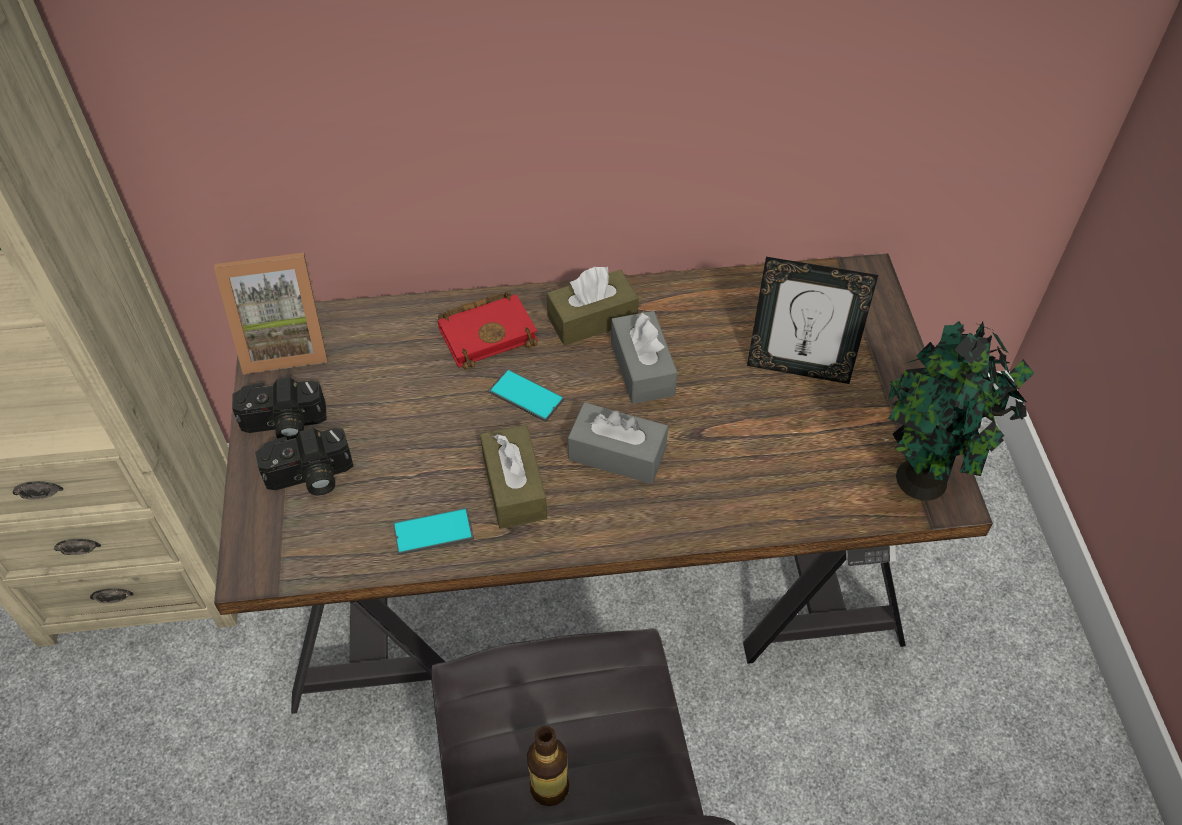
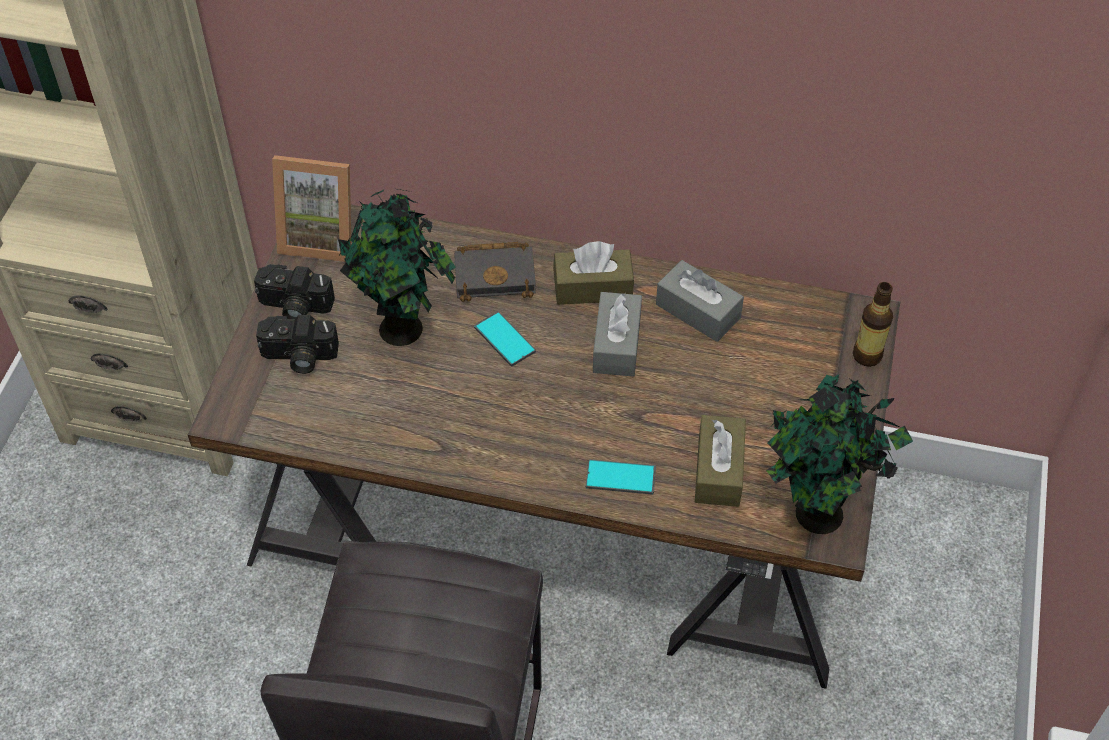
camera: 20 degrees right, 0 degrees up
(416, 416) = (404, 330): none -> potted plant
(433, 531) = (379, 430): phone -> phone (620, 477)
(489, 332) = (497, 274): red book -> black book
(514, 487) = (461, 414): brown tissue box -> brown tissue box (718, 470)
(549, 788) = (394, 662): bottle -> bottle (867, 355)
(617, 454) = (560, 412): grey tissue box -> grey tissue box (698, 311)
(798, 368) = (758, 384): picture frame -> none

